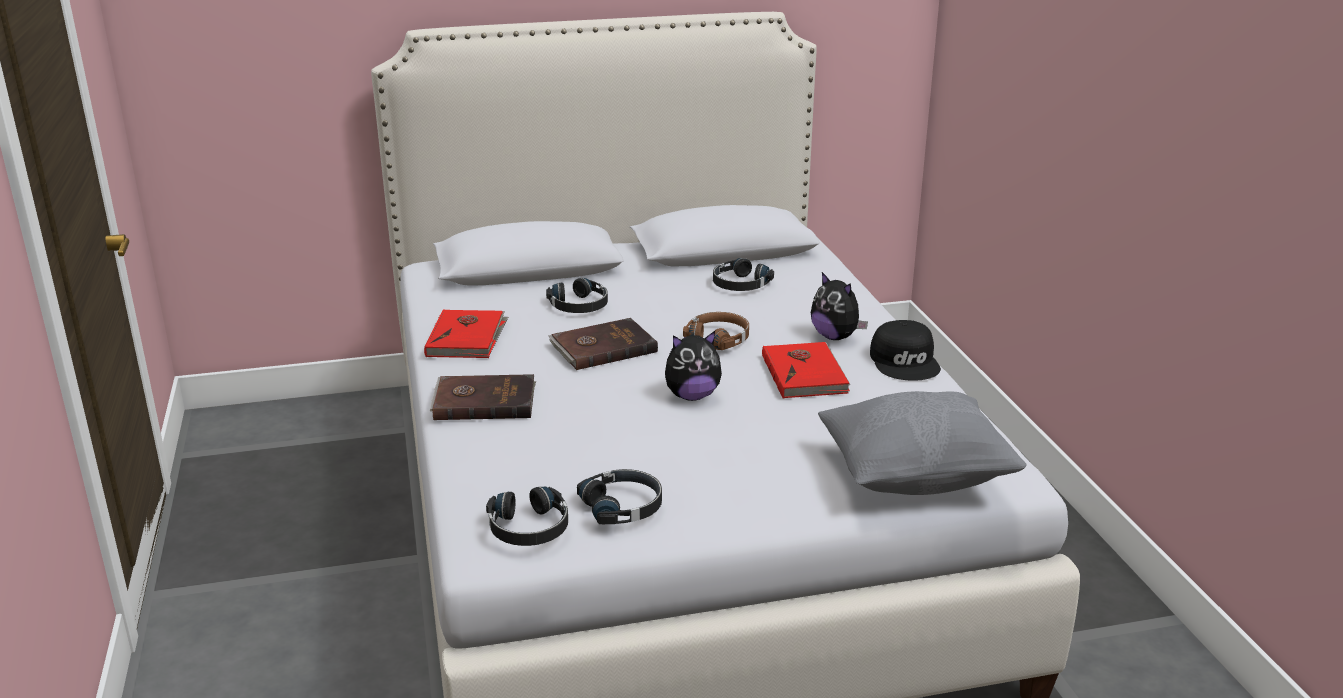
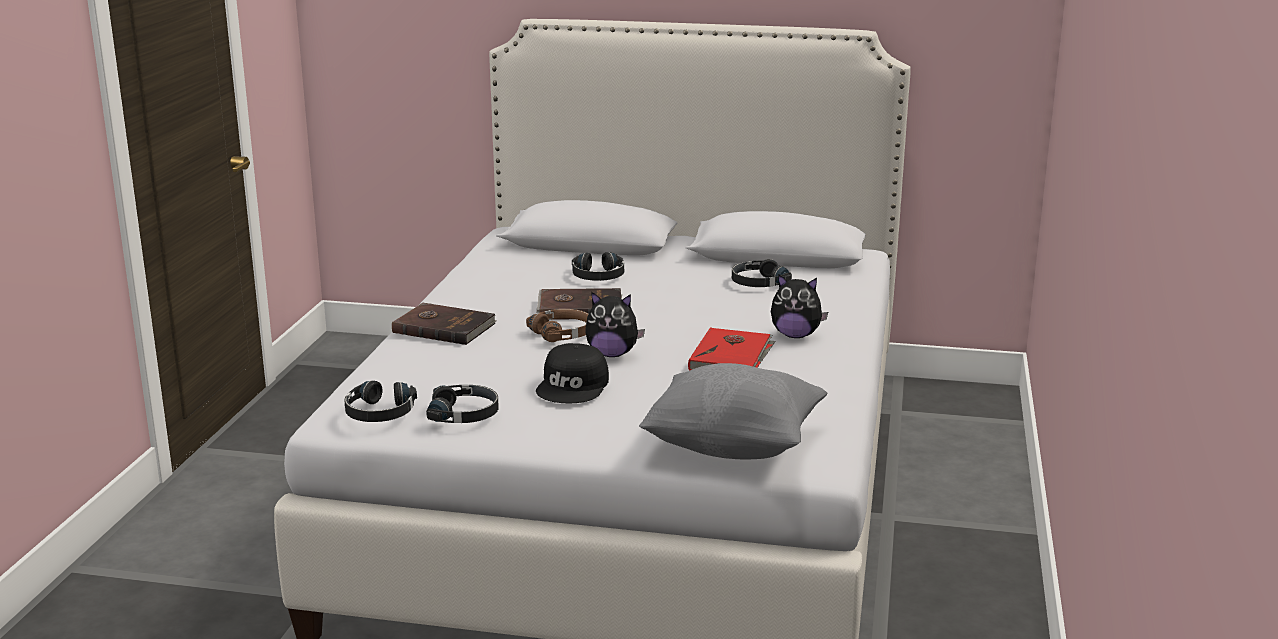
camera: 25 degrees right, 5 degrees down
(467, 338) = (482, 283): red book -> none
(719, 338) = (687, 318): brown headphones -> brown headphones (563, 333)
(835, 337) = (796, 335): plush toy -> plush toy turned 60 degrees counterclockwise
(905, 361) = (837, 364): black cap -> black cap (574, 386)

